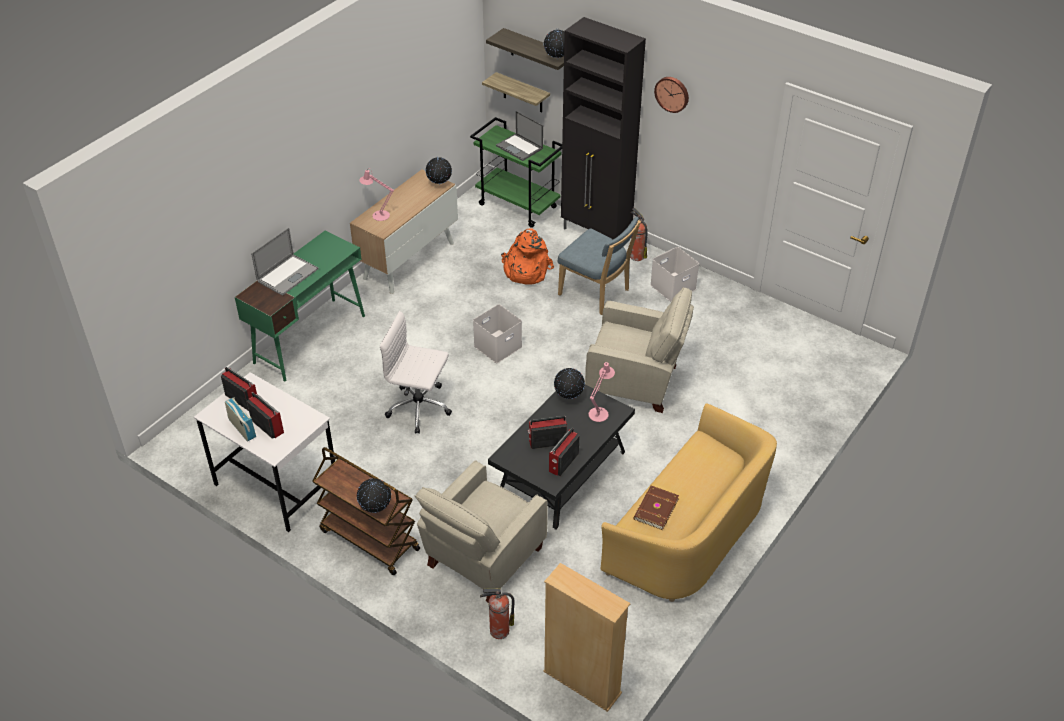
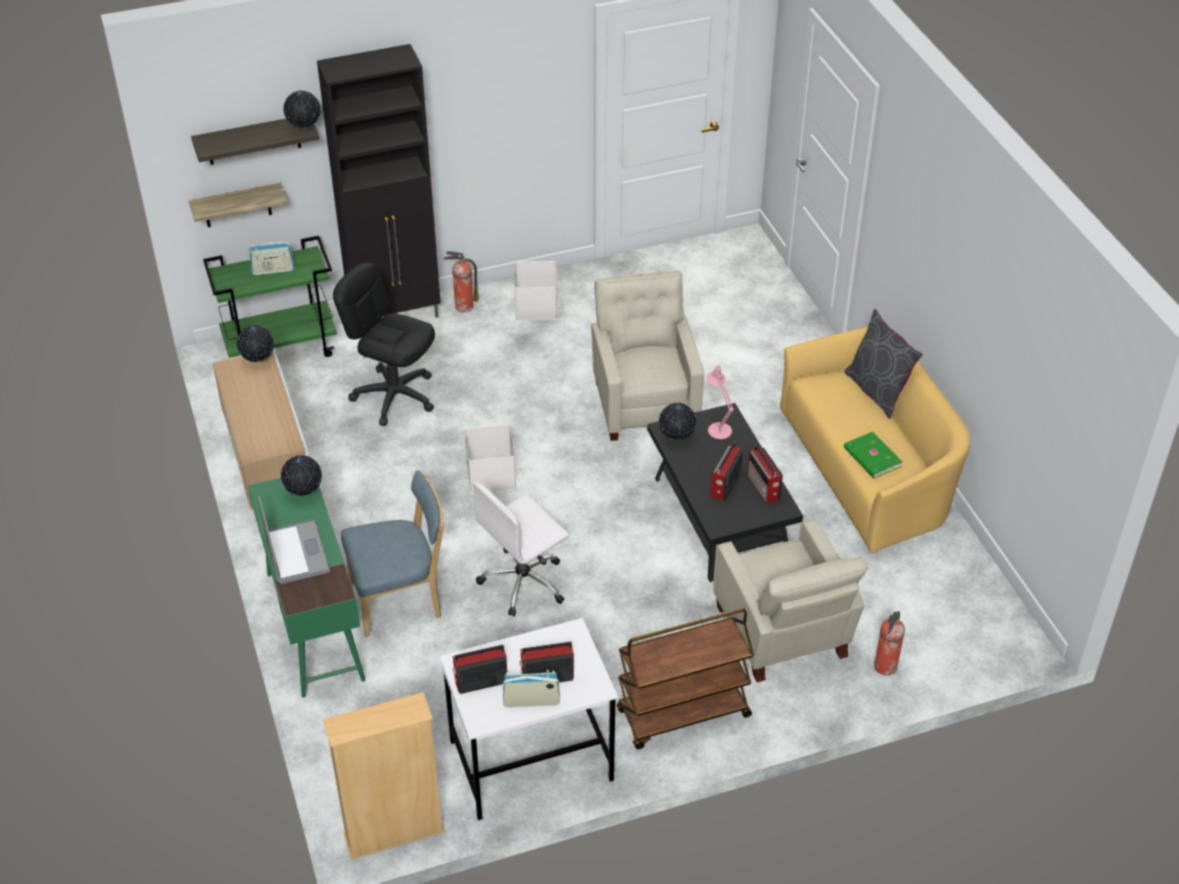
camera: 55 degrees left, 0 degrees up
(375, 509) = (724, 652): globe -> globe (304, 493)
(378, 215) = (256, 434): pink table lamp -> none
(520, 147) = (273, 270): laptop -> radio
(525, 270) = (394, 396): orange backpack -> black office chair
(582, 682) = (989, 636): beige bookcase -> beige bookcase (394, 833)
(596, 294) = (489, 363): blue chair -> blue chair (400, 600)
(636, 382) = (645, 402): beige armchair -> beige armchair turned 60 degrees counterclockwise
(655, 509) = (871, 458): brown book -> green book
(672, 93) = (456, 91): wall clock -> none
(731, 481) = (877, 391): none -> grey pillow

